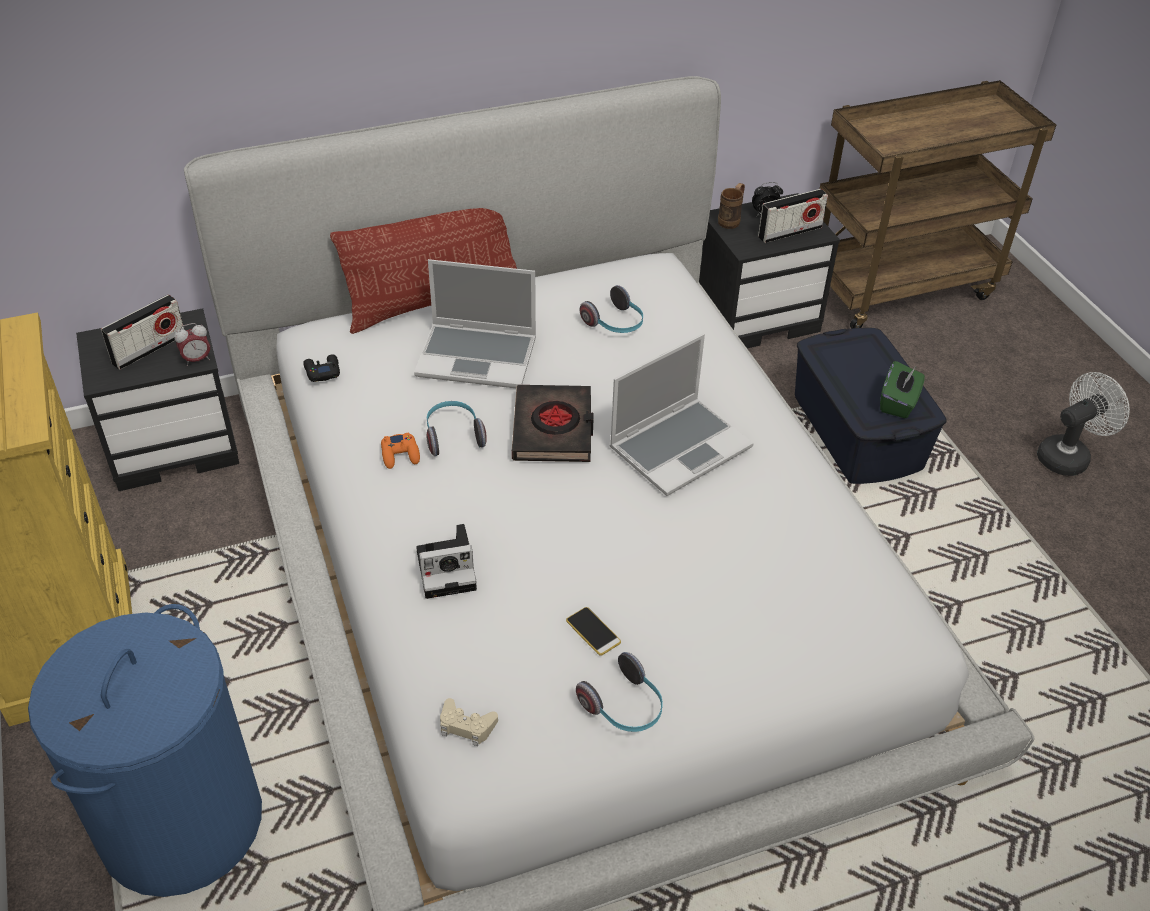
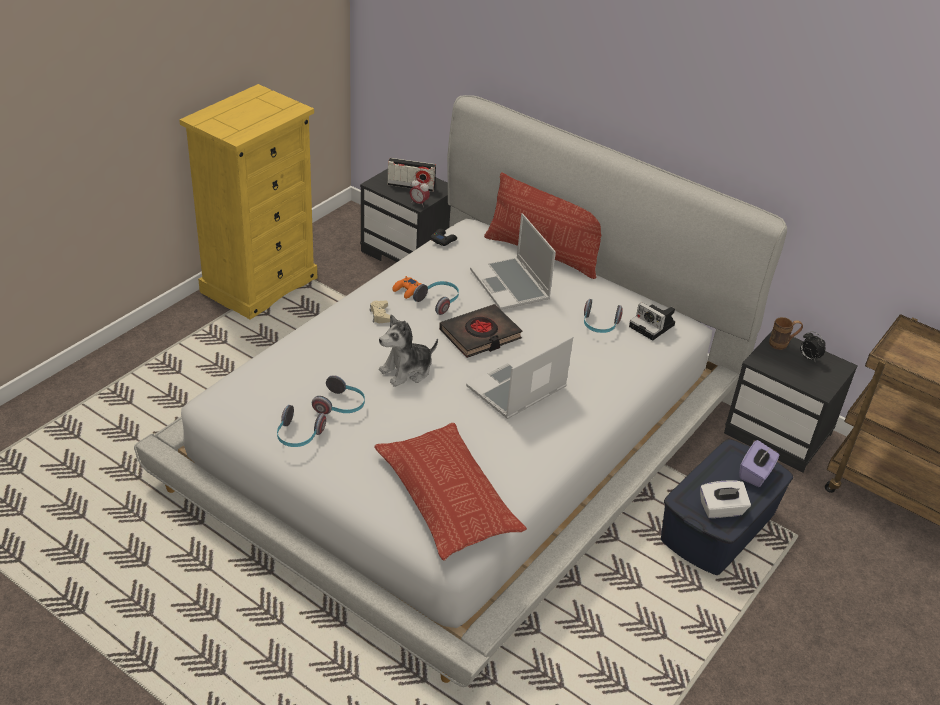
camera: 55 degrees right, 5 degrees down
(181, 822) = (187, 369): blue laundry basket -> none
(449, 569) = (341, 339): camera -> camera (653, 326)
(466, 726) = (245, 386): beige game controller -> beige game controller (380, 315)
(570, 531) = (407, 371): none -> plush toy
(593, 631) = (341, 406): phone -> headphones
(680, 446) = (516, 389): laptop -> laptop turned 120 degrees clockwise
(790, 232) = (804, 375): radio -> none
(834, 602) = (447, 497): none -> pillow
(861, 351) = (756, 473): none -> purple tissue box
(898, 403) = (721, 510): green tissue box -> white tissue box
(1068, 456) = (826, 662): white fan -> none

